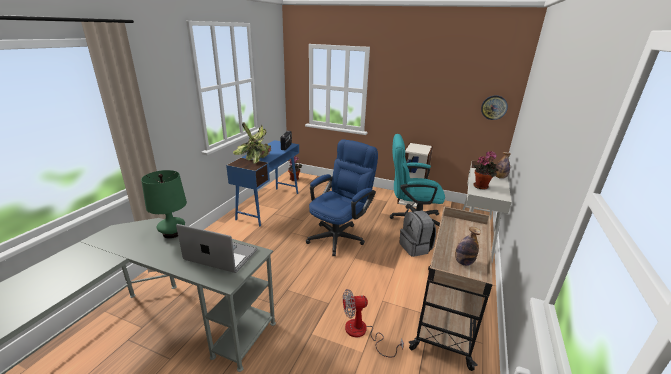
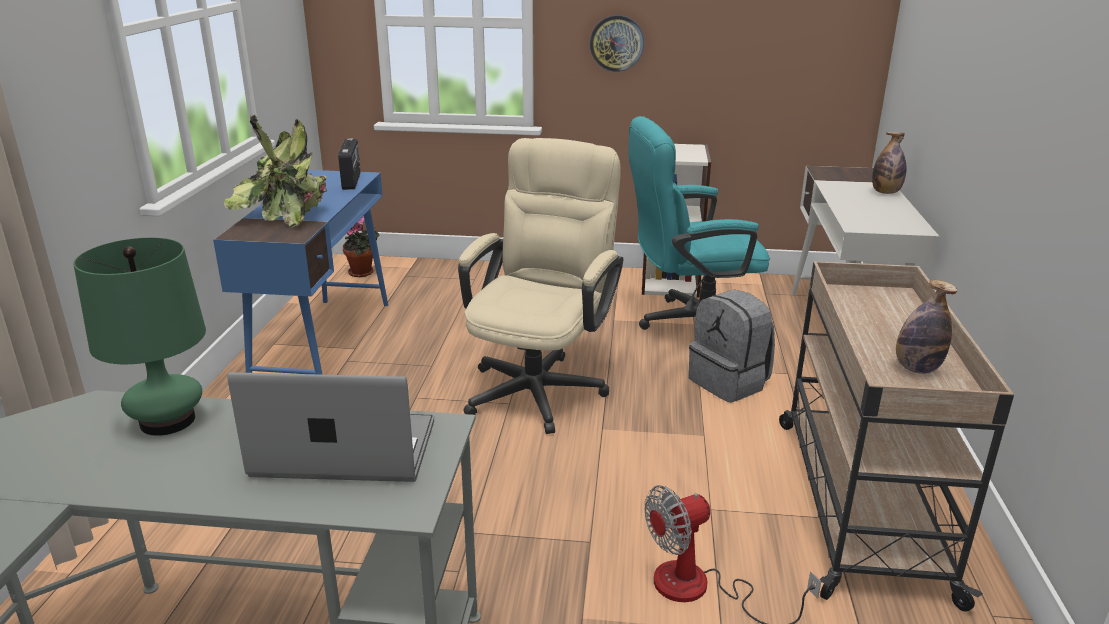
camera: 15 degrees left, 0 degrees up
(339, 235) = (540, 385): blue office chair -> beige office chair
(481, 186) = (861, 214): potted plant -> none
(494, 107) = (838, 38): wall clock -> wall clock (616, 43)

